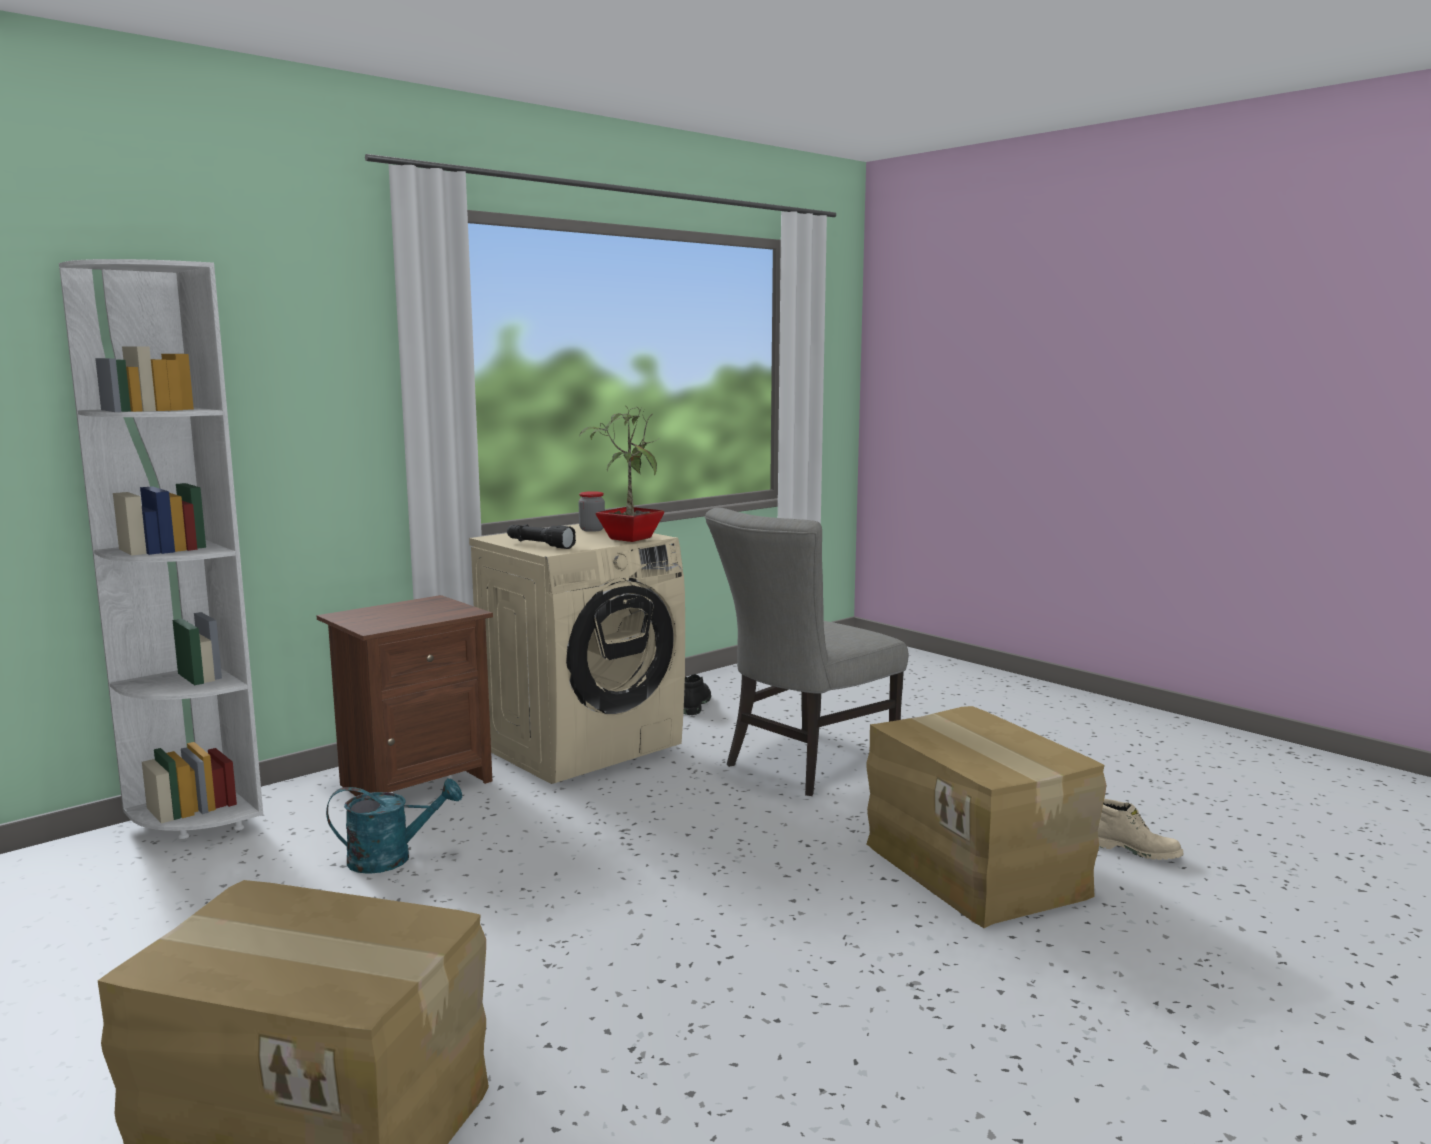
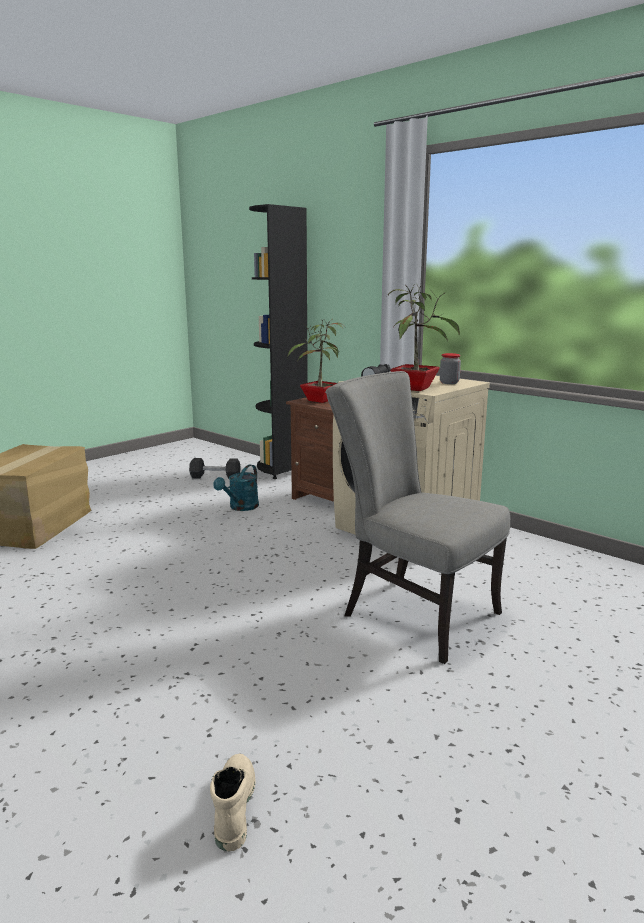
camera: 85 degrees right, 5 degrees up
(153, 890) = (215, 477): none -> black dumbbell
(197, 824) = (278, 472): white bookcase -> black bookcase
(385, 619) = (319, 401): none -> potted plant
(391, 858) = (240, 507): turquoise watering can -> turquoise watering can turned 45 degrees clockwise
(694, 705) = (531, 562): black boot -> none
(976, 868) = (205, 689): cardboard box -> none
(1133, 850) = (232, 806): beige boot -> beige boot turned 150 degrees clockwise

